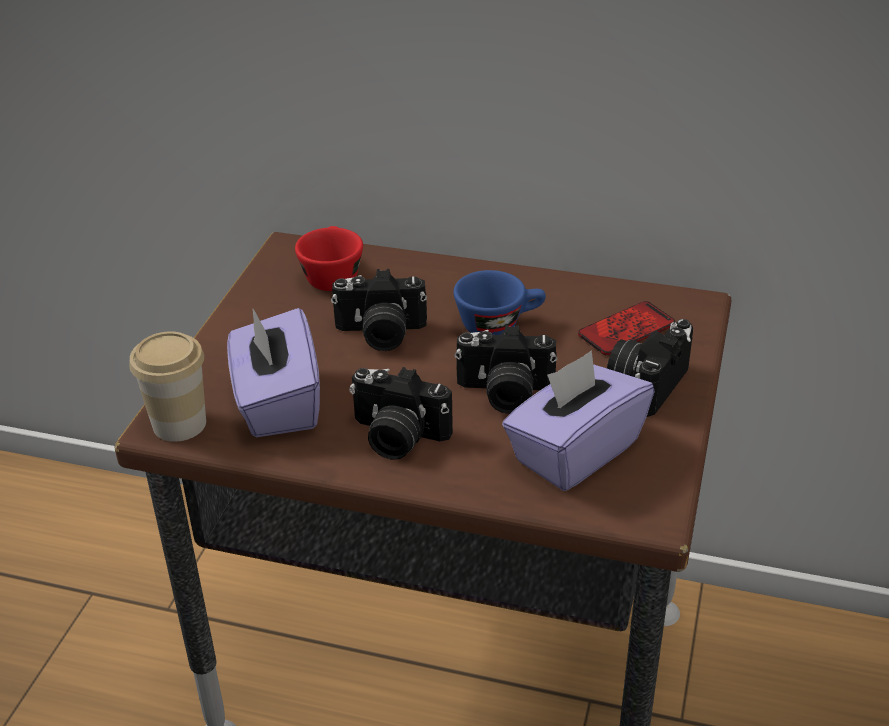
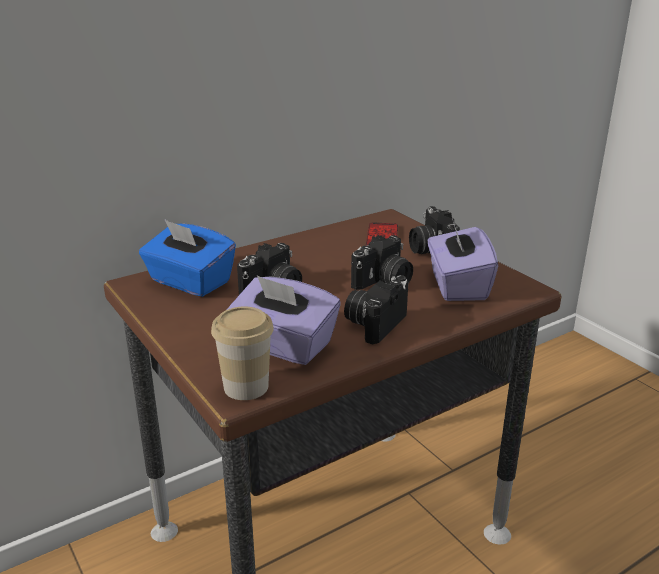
camera: 50 degrees left, 10 degrees down
(331, 275) = (189, 282): red cup -> blue tissue box
(396, 437) = (374, 324): camera -> camera turned 150 degrees clockwise
(499, 324) = (324, 260): blue cup -> none

